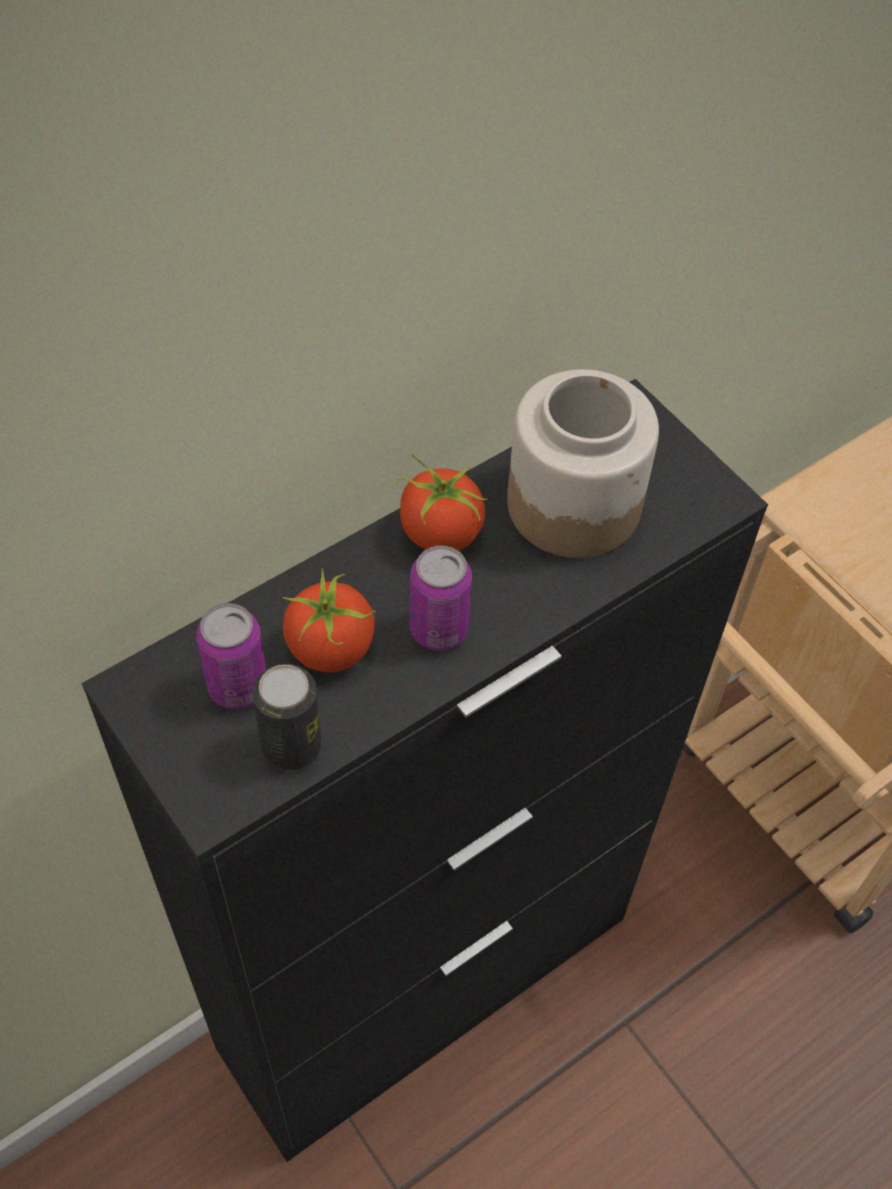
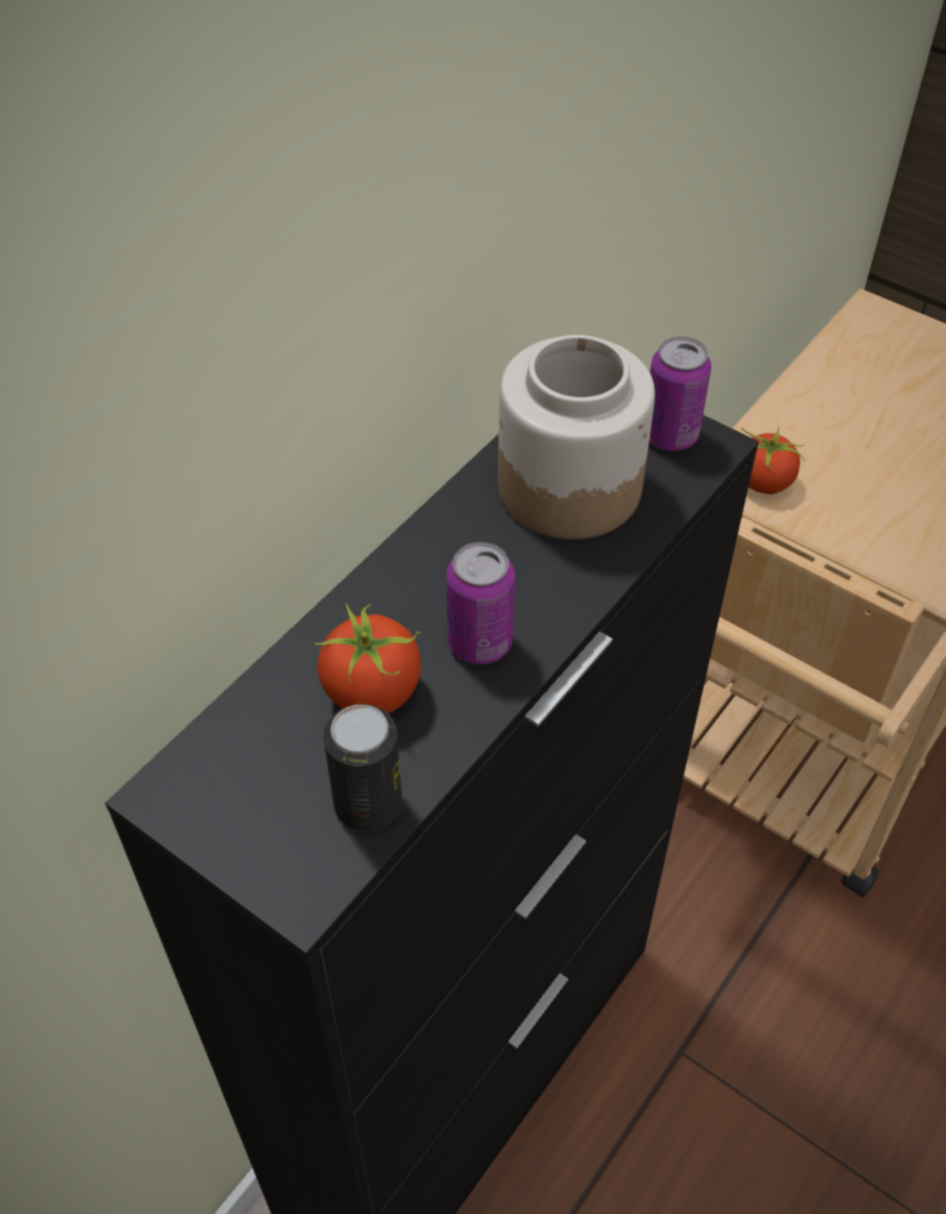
camera: 15 degrees left, 5 degrees down
(238, 686) = (285, 758): can -> can (670, 435)
(440, 533) = (443, 548): tomato -> tomato (762, 483)

